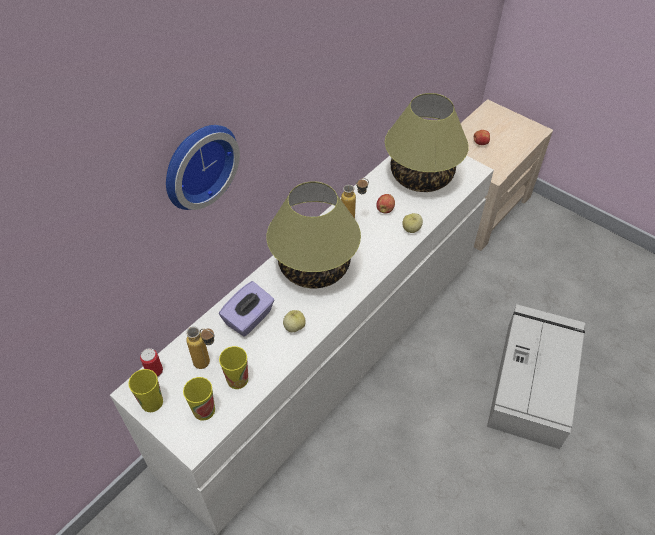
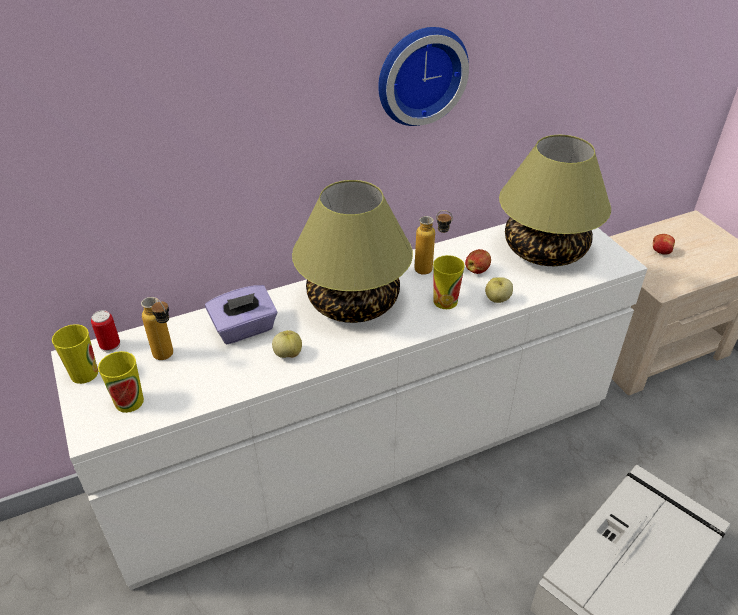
camera: 25 degrees right, 10 degrees down
(197, 164) = (207, 99): wall clock -> wall clock (419, 74)
(237, 379) = (187, 384): cup -> cup (445, 301)

